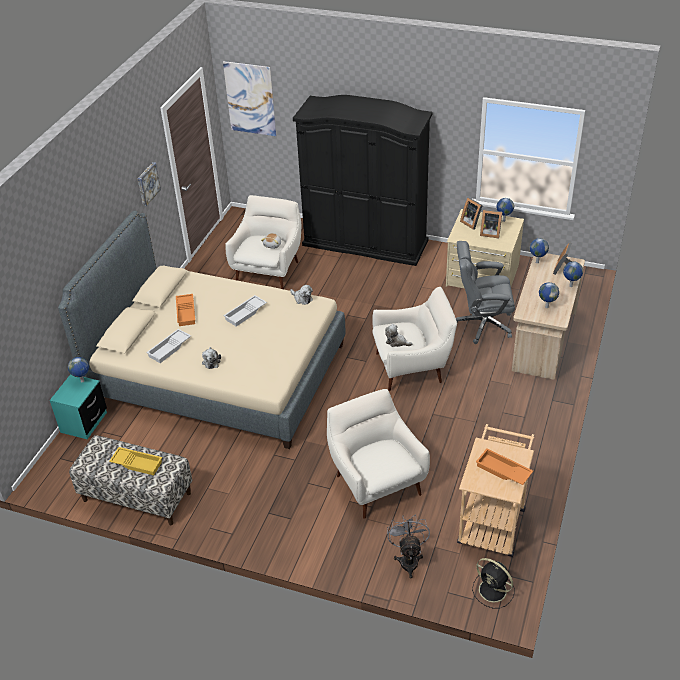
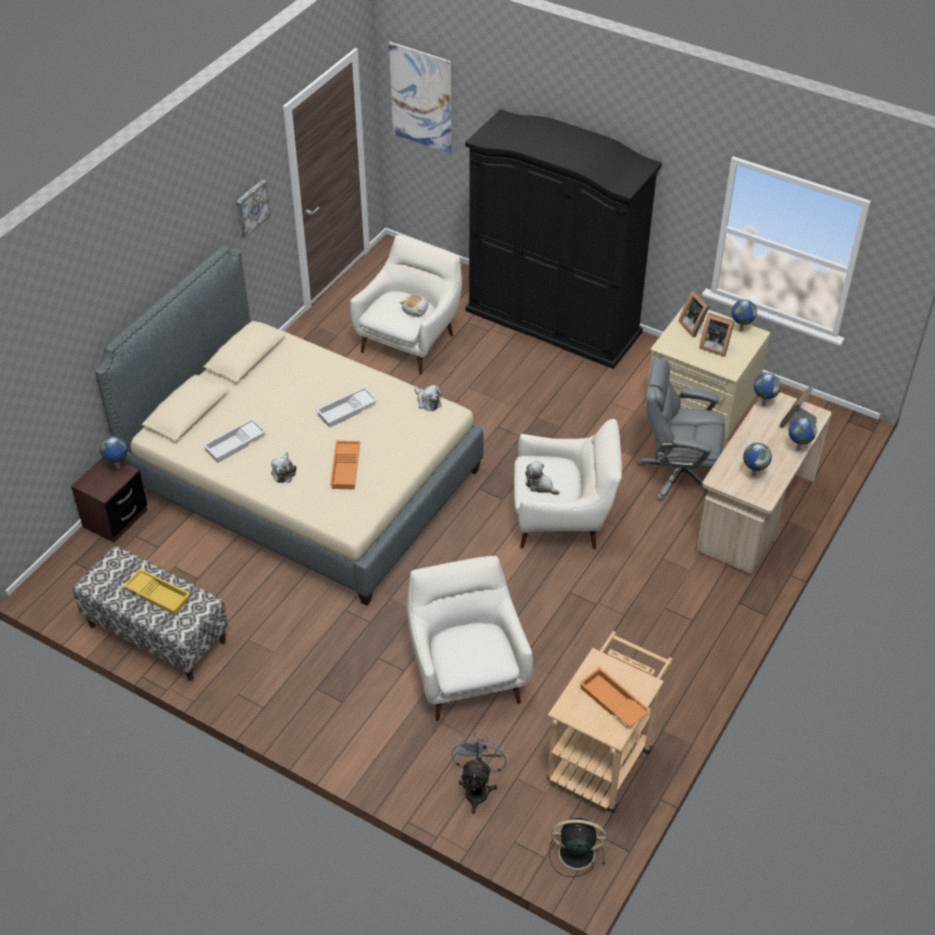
camera: 10 degrees right, 5 degrees up
(84, 422) = (115, 518): turquoise nightstand -> brown nightstand
(186, 312) = (271, 395): orange tray -> orange tray (346, 468)
(493, 591) = (574, 853): black fan -> black fan turned 135 degrees clockwise

